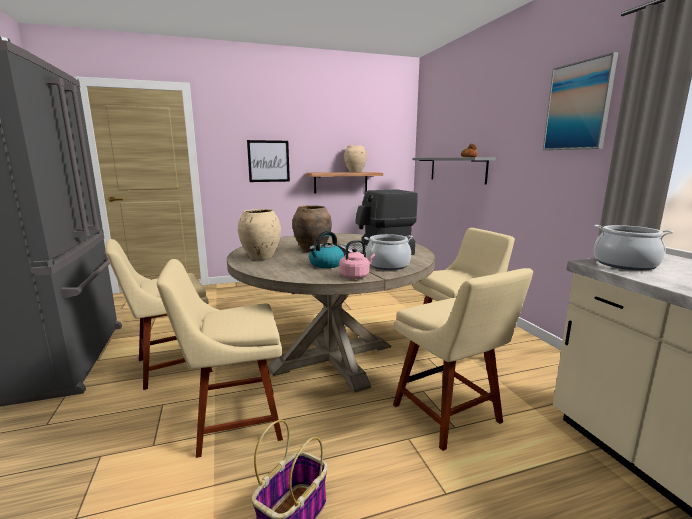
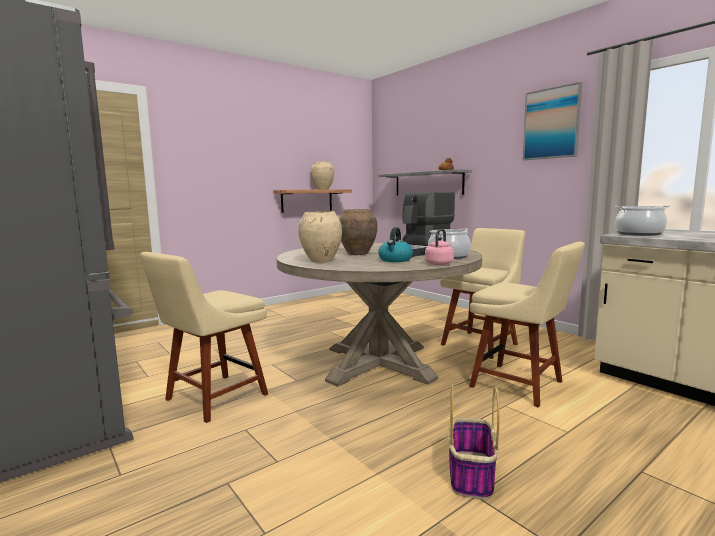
camera: 20 degrees left, 5 degrees down
(233, 422) = (339, 427): beige chair -> none
(268, 161) = (234, 177): picture -> none

